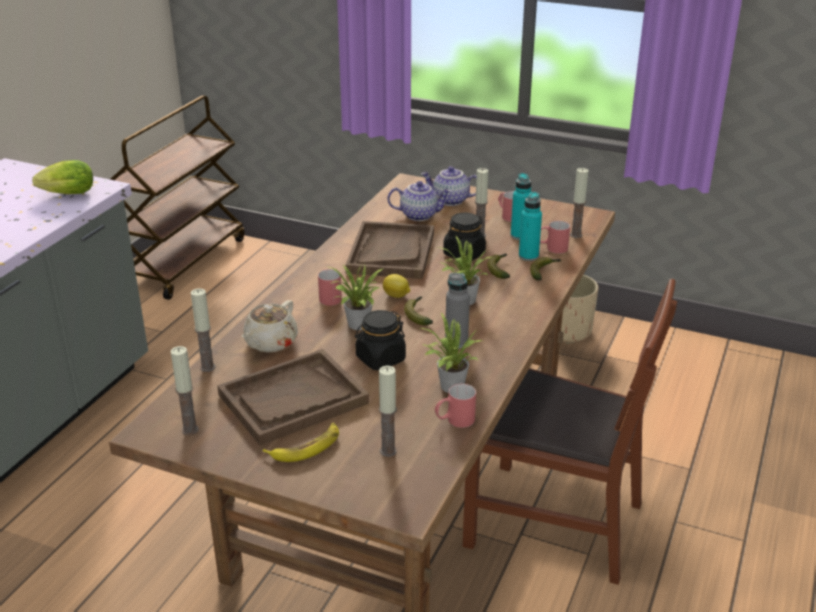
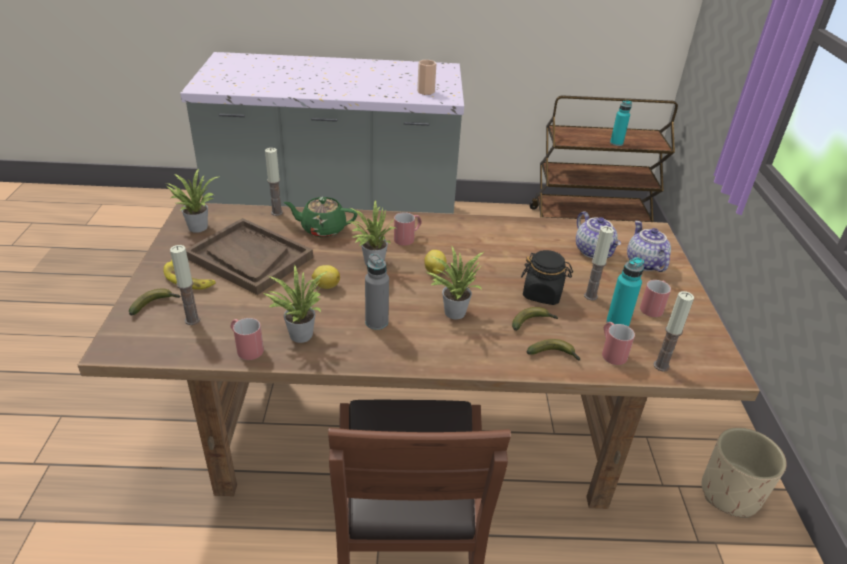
camera: 65 degrees right, 5 degrees up
(65, 194) = (426, 91): lettuce -> cup
(190, 430) = (197, 226): candle -> potted plant
(270, 343) = (322, 229): beige teapot -> green teapot
(380, 359) = (326, 286): black jar -> lemon
(391, 252) = (508, 251): brown tray -> none
(418, 314) = (410, 290): banana -> banana (155, 305)
(528, 256) = (577, 338): turquoise bottle -> turquoise bottle (616, 143)

